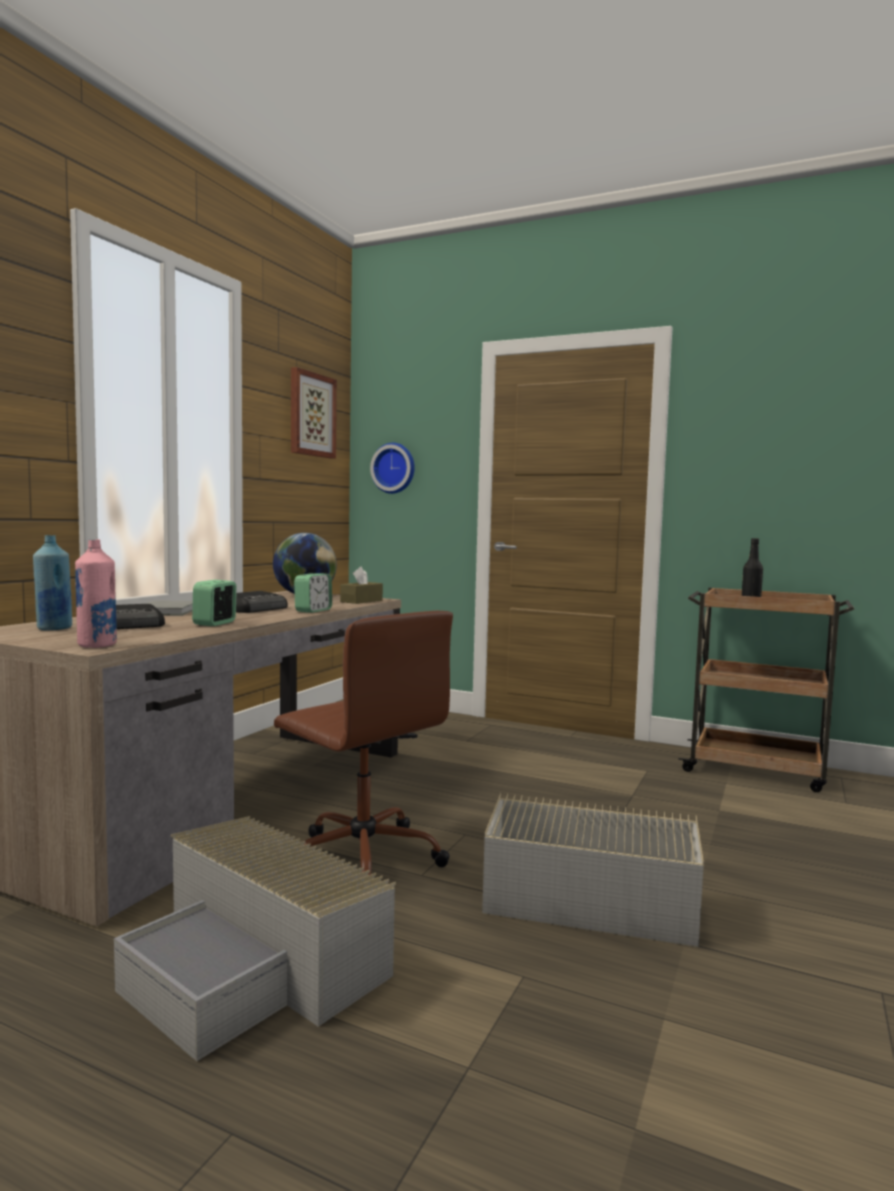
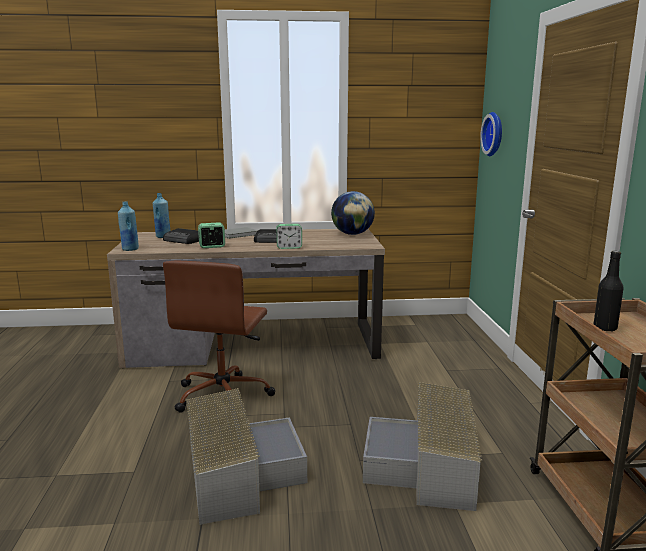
camera: 60 degrees right, 10 degrees up
(97, 645) = (130, 249): pink bottle -> blue bottle
(257, 966) = (109, 407): grey storage box -> grey storage box (426, 465)
(311, 415) = (428, 94): picture -> none
(361, 601) = (352, 245): brown tissue box -> none

